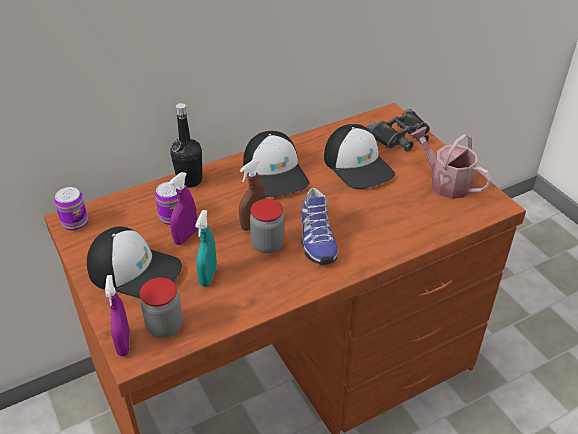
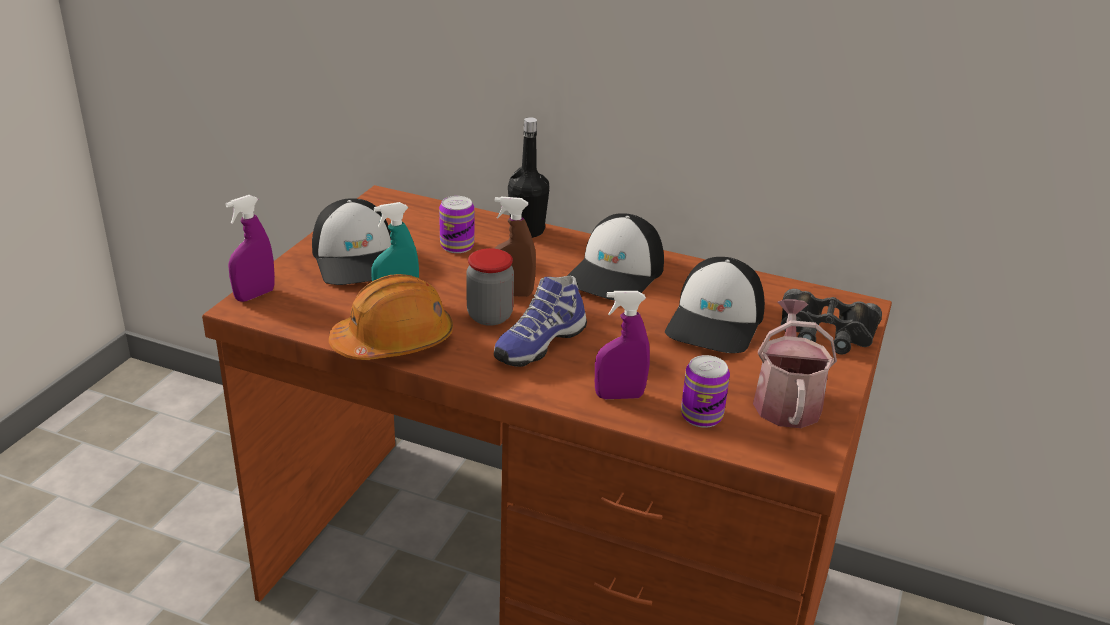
camera: 50 degrees right, 10 degrees down
(75, 223) = (383, 202): can -> can (701, 416)
(165, 326) = (300, 307): jar -> none
(185, 237) = (438, 265): purple spray bottle -> purple spray bottle (619, 396)
(253, 300) = (394, 341): none -> orange hard hat

